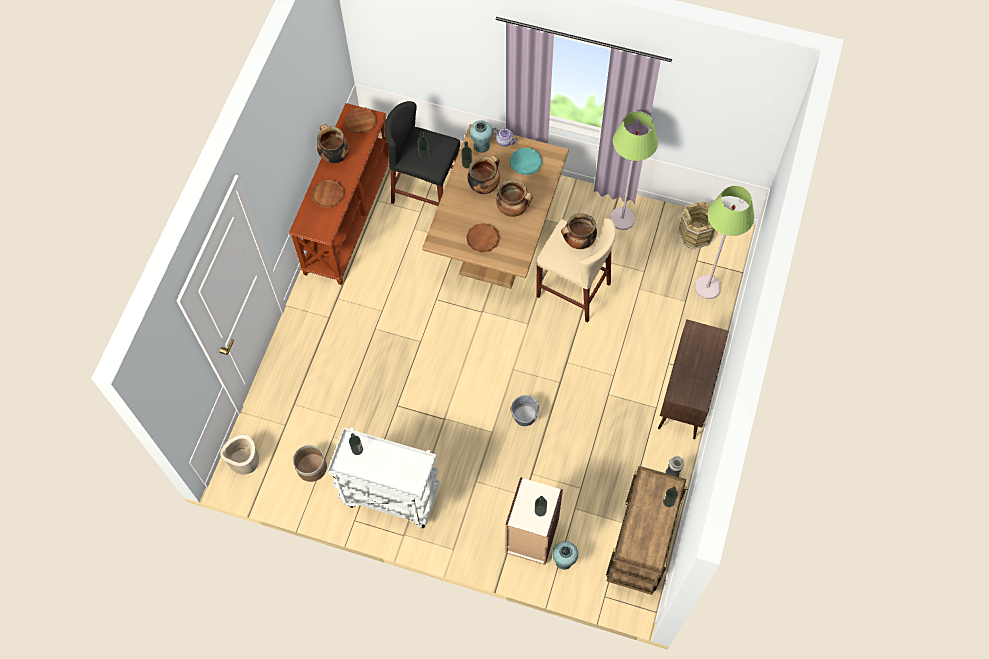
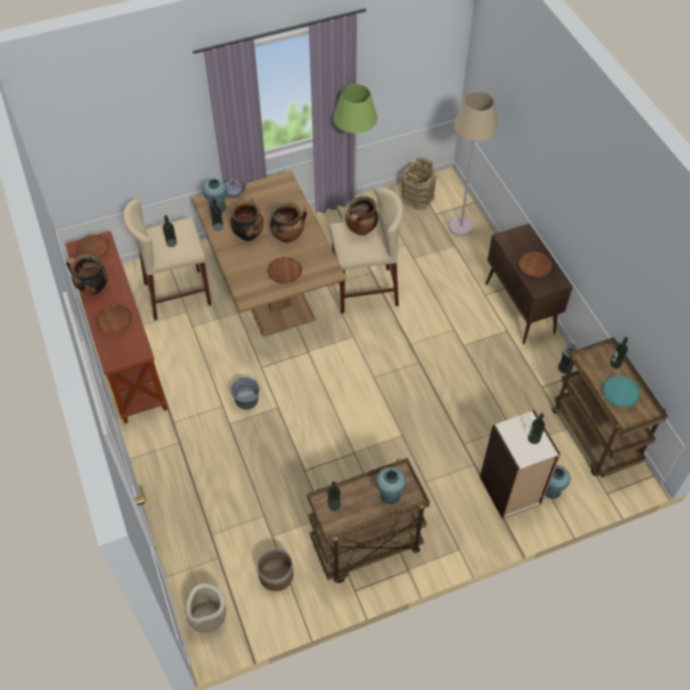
camera: 40 degrees left, 10 degrees down
(389, 495) = (365, 547): white cart -> brown cart
(401, 472) = (390, 495): none -> turquoise vase
(426, 192) = (177, 294): black stool -> beige stool
(524, 416) = (416, 405): grey bucket -> grey bucket (246, 400)
(526, 163) = (266, 198): turquoise plate -> turquoise plate (620, 393)
(693, 372) = (534, 266): none -> brown plate
(707, 287) = (460, 226): green floor lamp -> beige floor lamp

